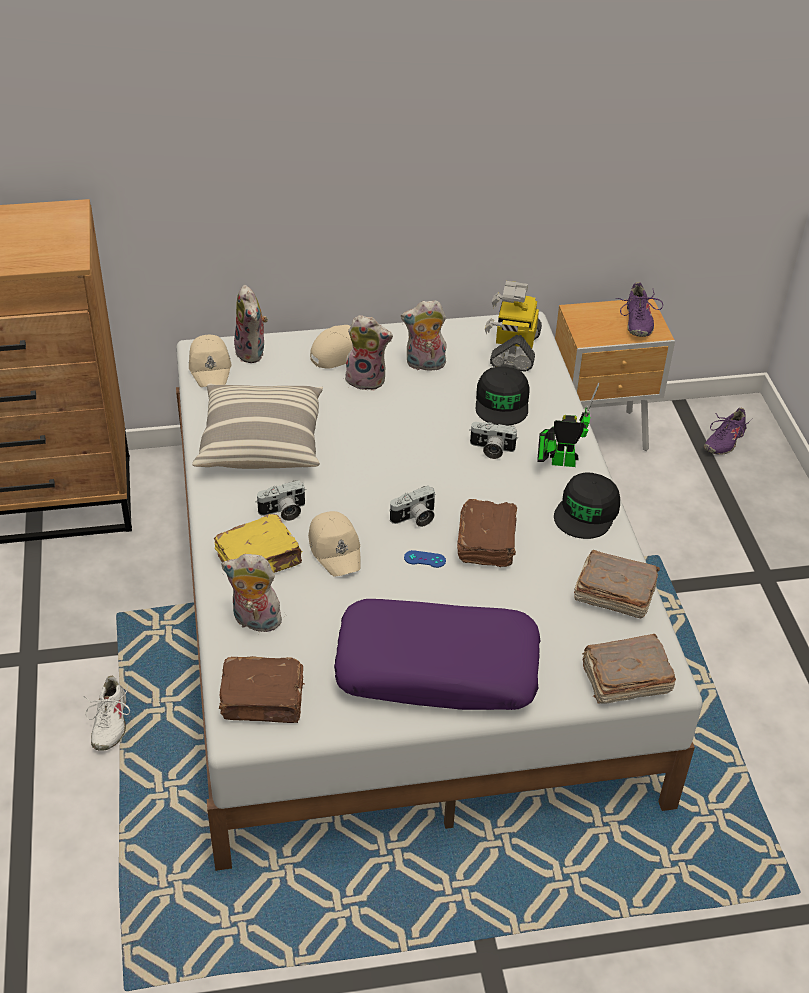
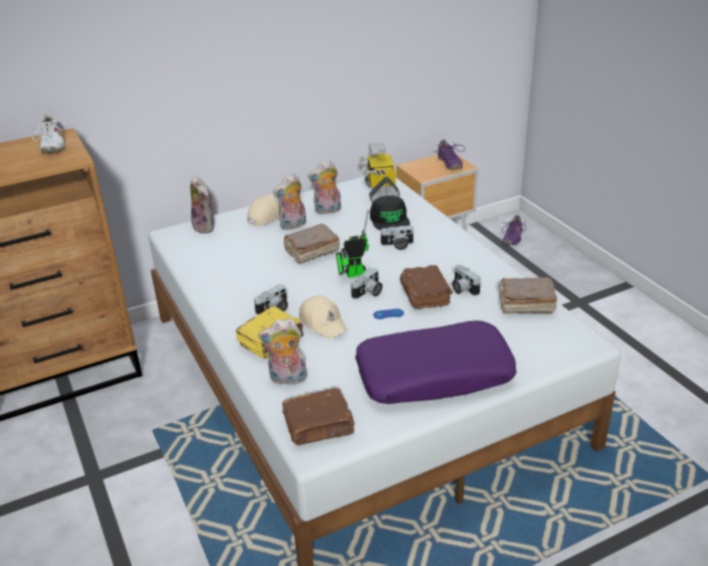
camera: 15 degrees left, 10 degrees down
(109, 722) = (175, 504): white shoe -> white shoe (52, 145)
(210, 367) = (180, 241): beige cap -> none
(261, 442) = (237, 274): pillow -> none
(367, 379) = (293, 225): plush toy -> plush toy turned 150 degrees clockwise
(542, 545) = (462, 289): none -> camera
(559, 462) = (445, 242): toy robot -> toy robot (352, 274)
(587, 512) = (480, 264): black cap -> none
(624, 680) = (563, 350): brown book -> brown book (311, 252)

